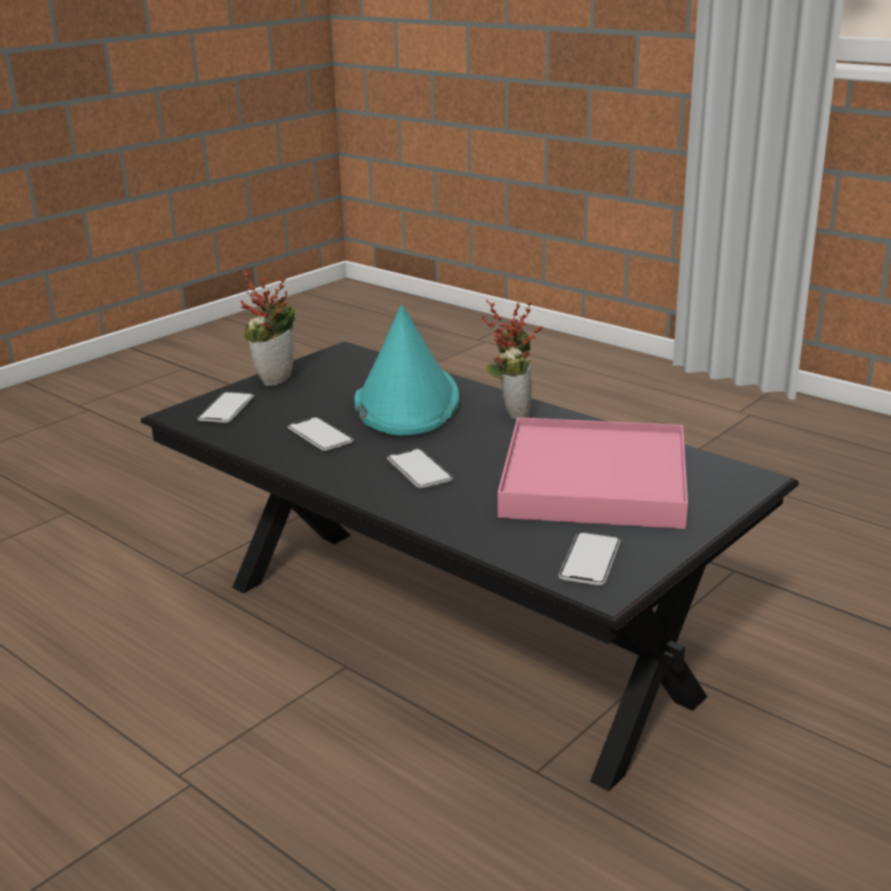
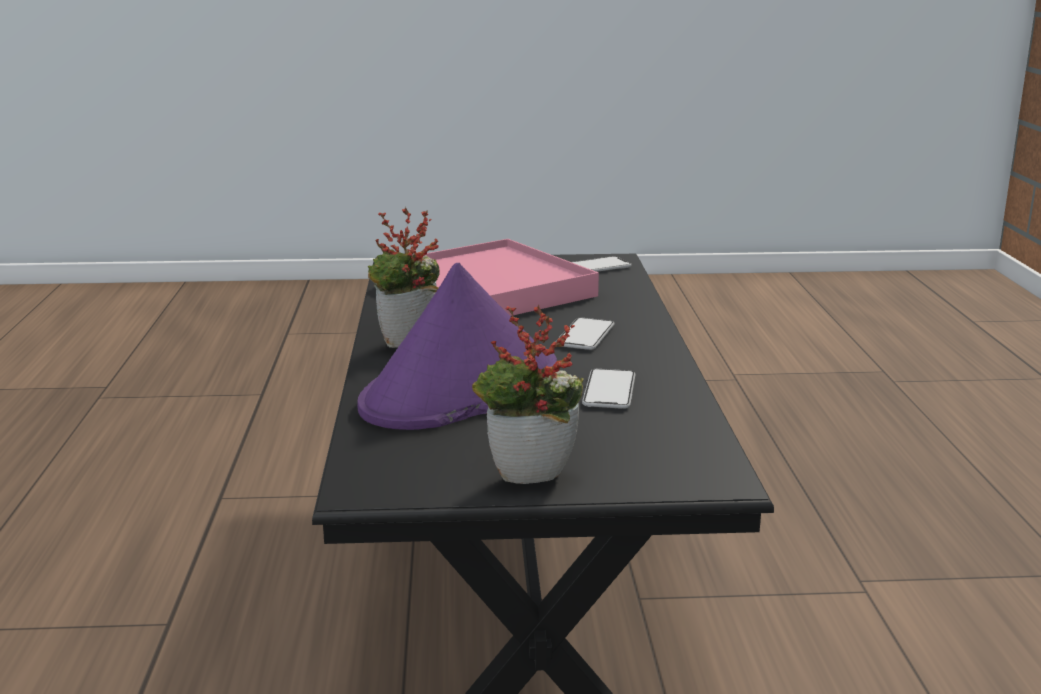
camera: 135 degrees left, 5 degrees down
(226, 409) = (656, 461): phone -> none
(406, 401) = (460, 390): turquoise hat -> purple hat

